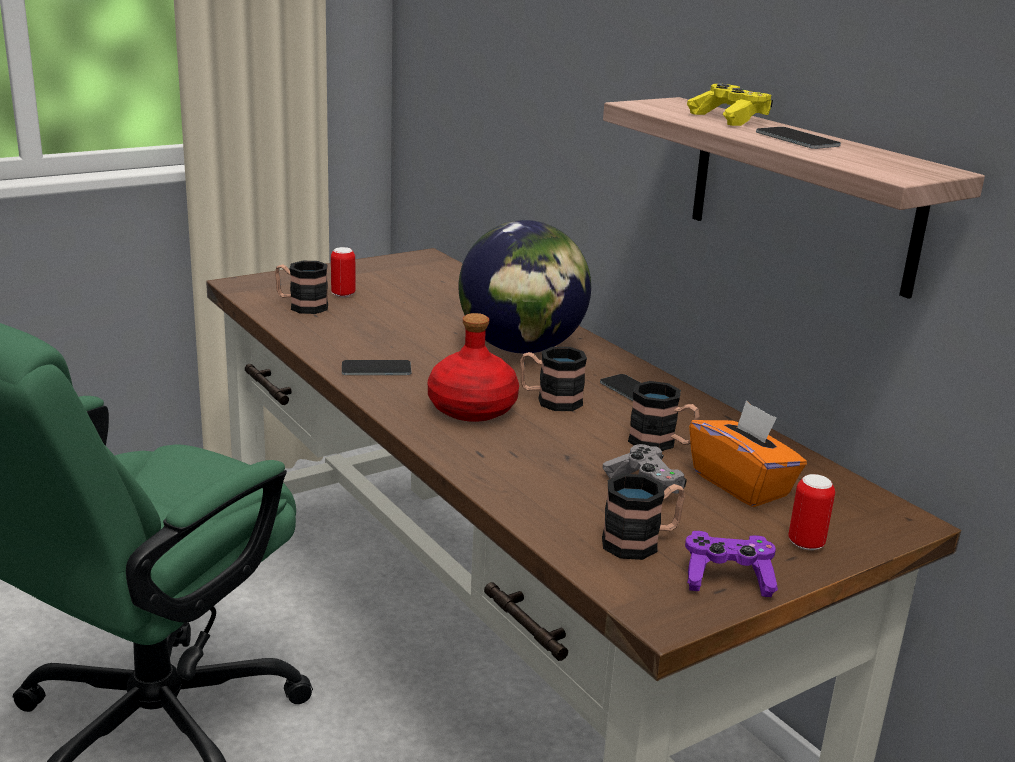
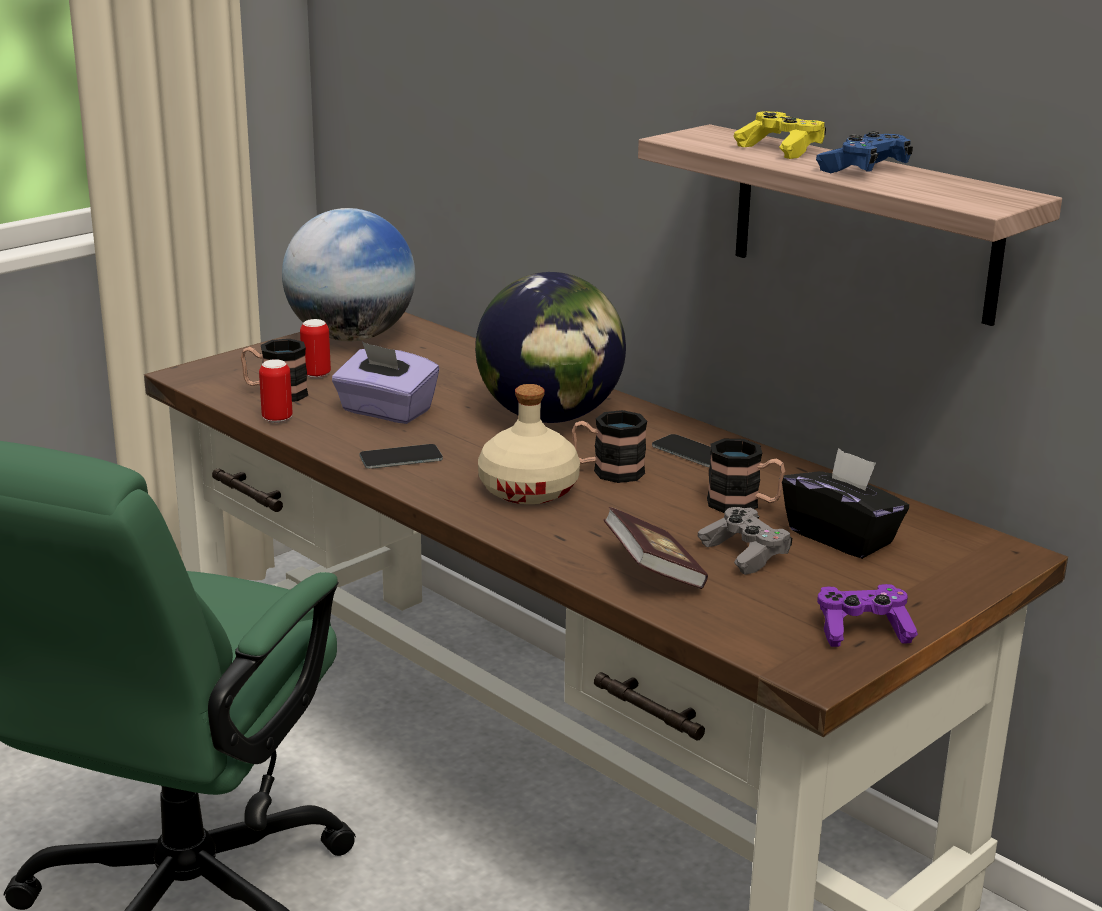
camera: 10 degrees left, 0 degrees up
(384, 329) = (386, 411): none -> purple tissue box
(387, 268) = (351, 337): none -> globe
(472, 408) = (528, 489): red bottle -> beige bottle
(550, 495) = (653, 572): none -> book
(641, 542) = (765, 607): mug -> none
(741, 484) = (841, 537): orange tissue box -> black tissue box
(797, 139) = (863, 170): phone -> blue game controller
(806, 543) = (925, 588): can -> can (277, 419)

